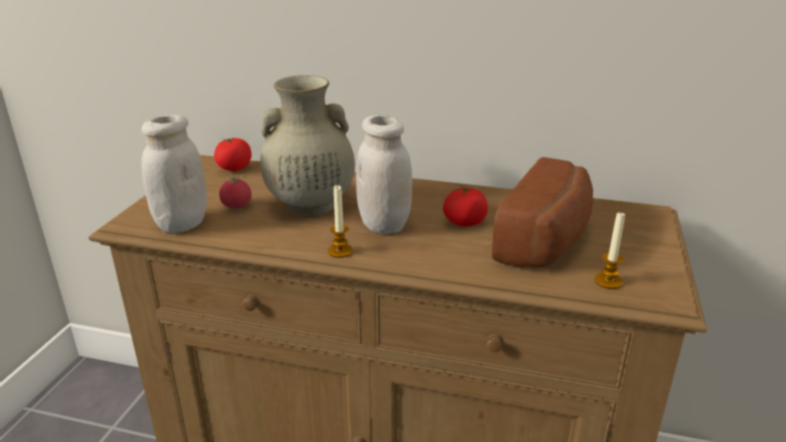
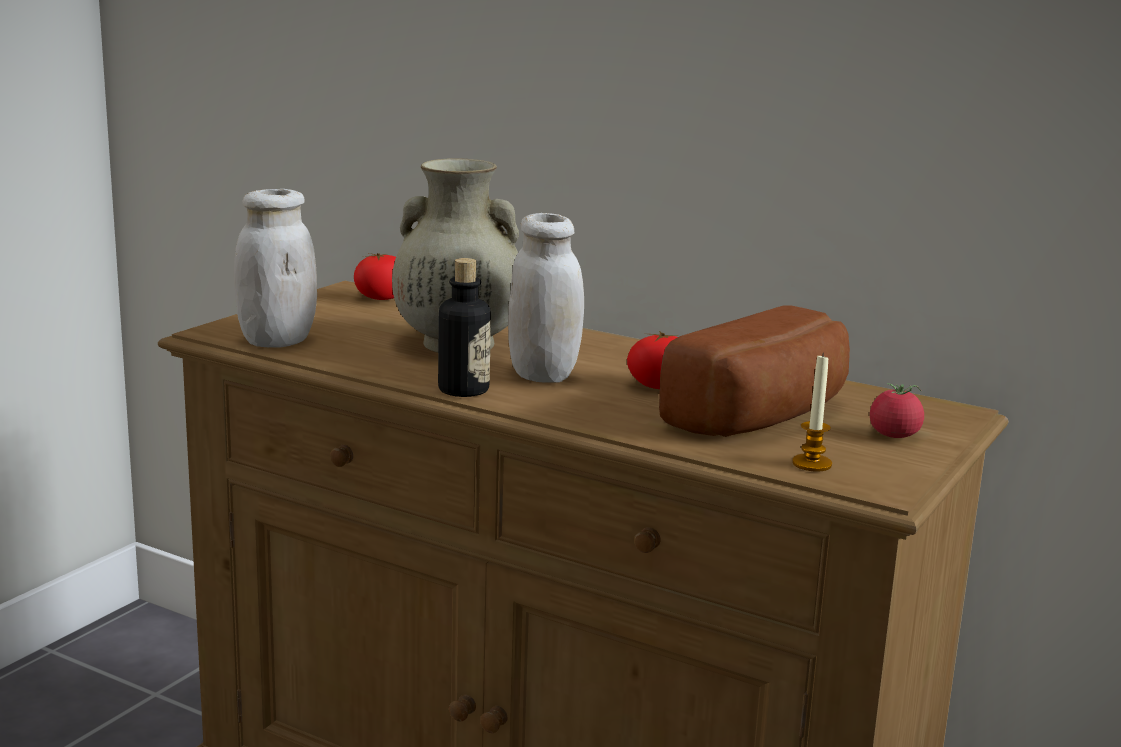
camera: 15 degrees right, 10 degrees down
(236, 205) = (358, 333): tomato -> tomato (894, 435)
(340, 251) = (463, 390): candle -> bottle

